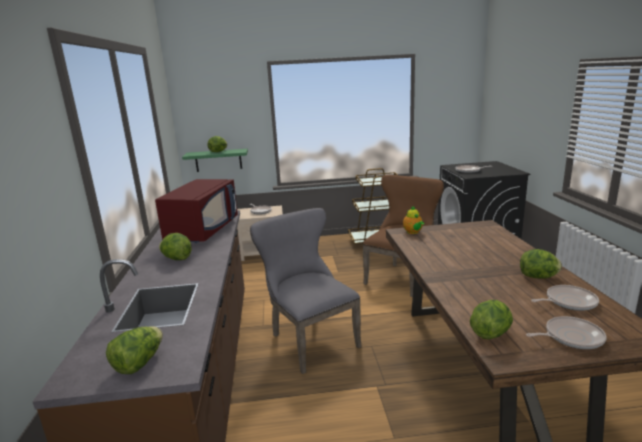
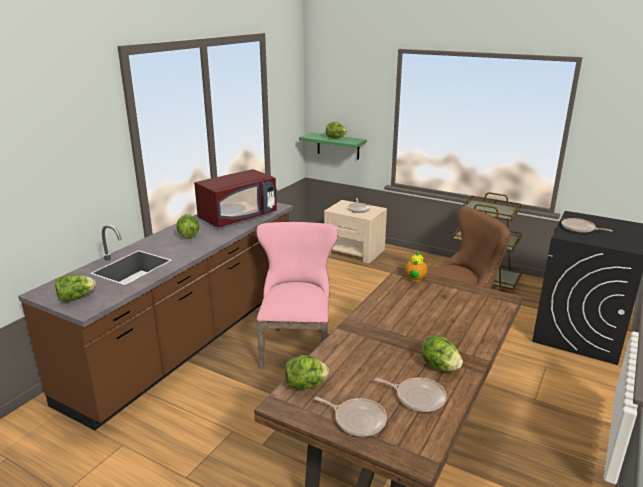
camera: 35 degrees right, 5 degrees up
(309, 339) = (296, 344): grey chair -> pink chair

